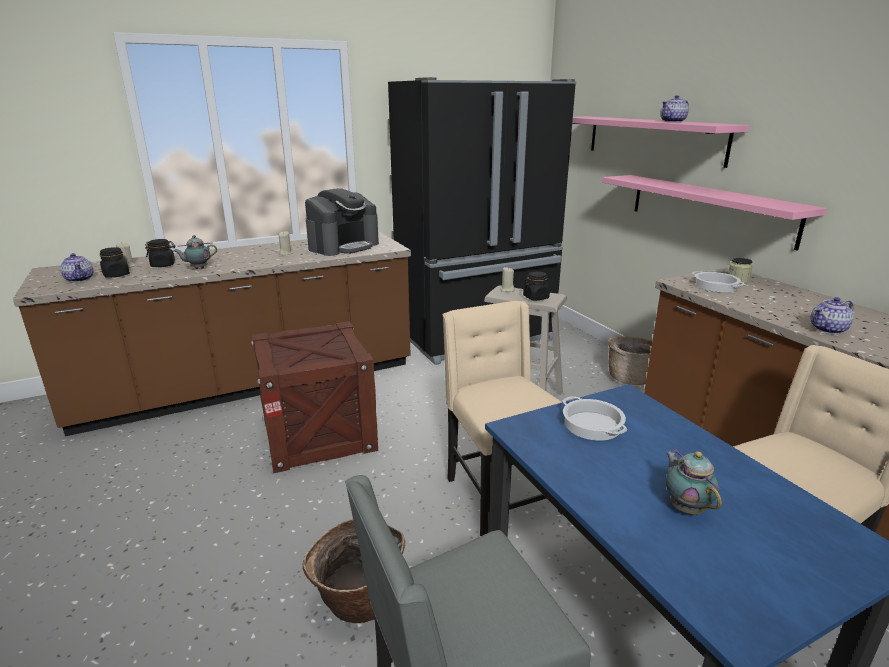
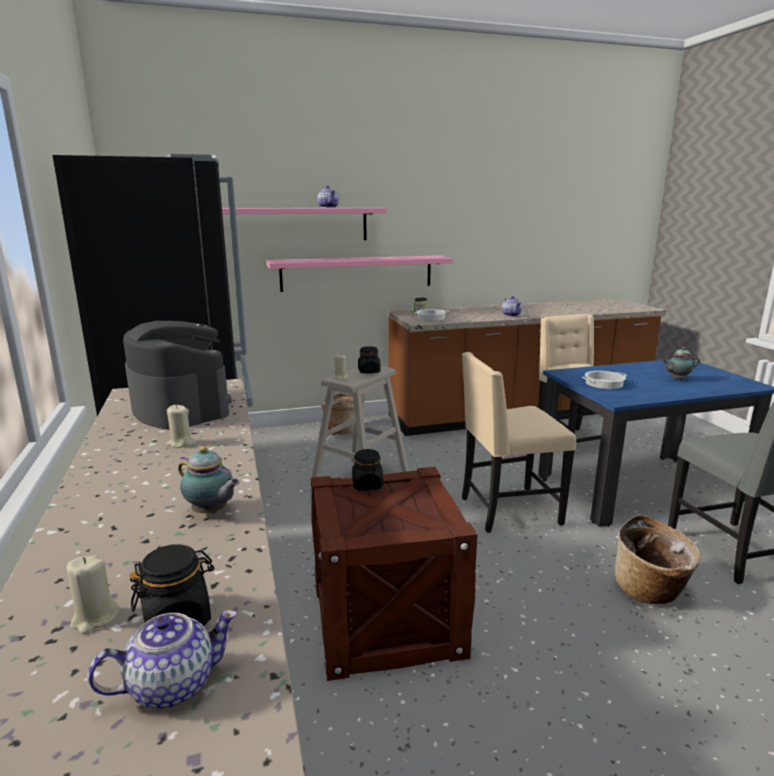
camera: 80 degrees left, 5 degrees down
(163, 265) = (138, 559): black jar -> black jar (367, 485)
(198, 268) = (211, 512): teapot -> teapot turned 45 degrees counterclockwise

